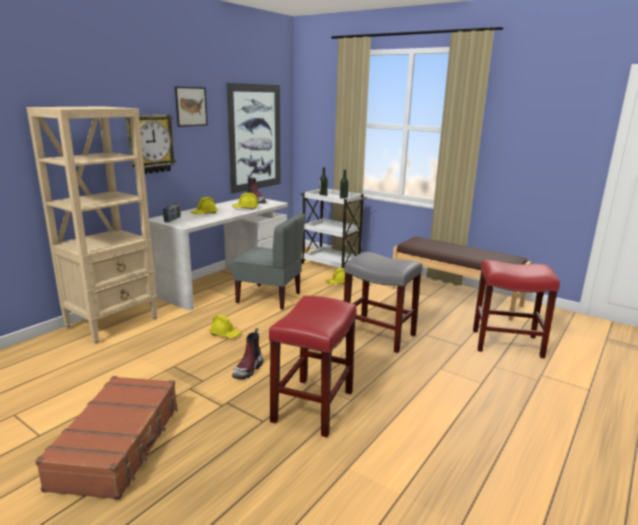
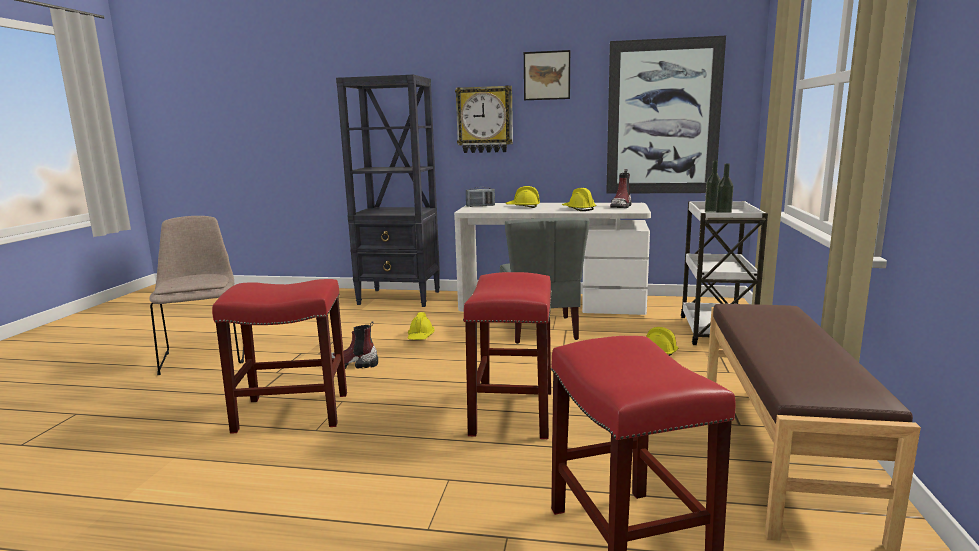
camera: 65 degrees right, 5 degrees down
(113, 323) = (400, 298): beige bookcase -> black bookcase
(119, 445) = (204, 356): brown suitcase -> beige chair
(380, 335) = (513, 413): grey stool -> red stool

